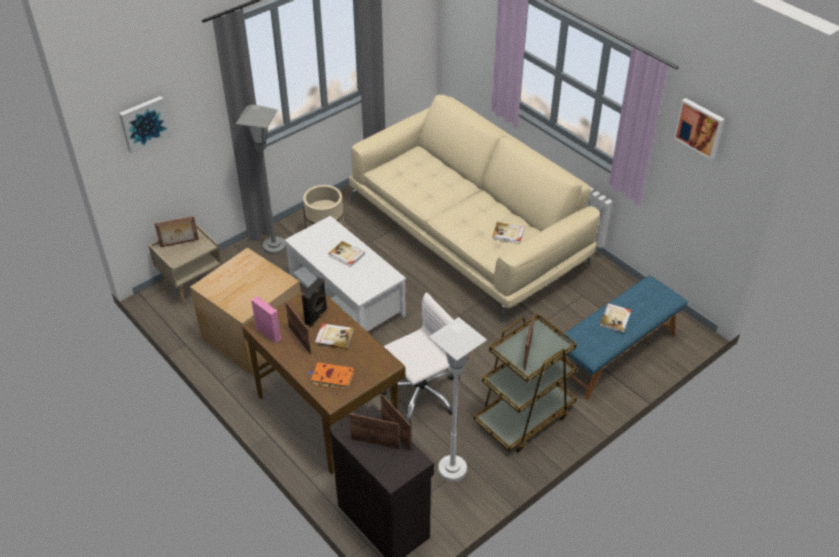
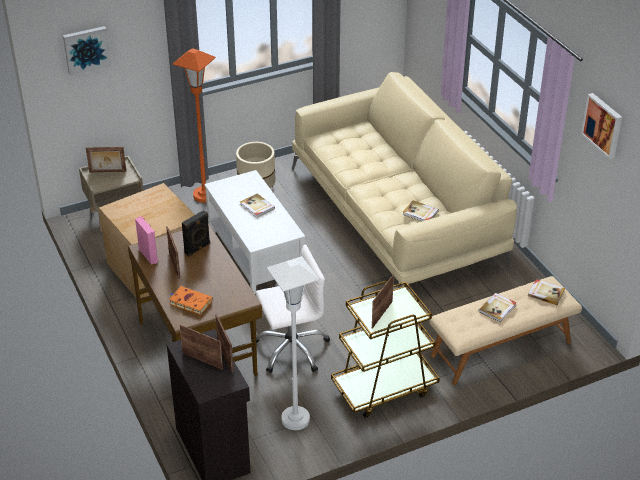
camera: 15 degrees right, 5 degrees down
(274, 246) = (204, 195): grey floor lamp -> orange floor lamp
(334, 337) = (206, 269): book -> book (546, 293)
(616, 354) = (501, 349): blue bench -> beige bench

